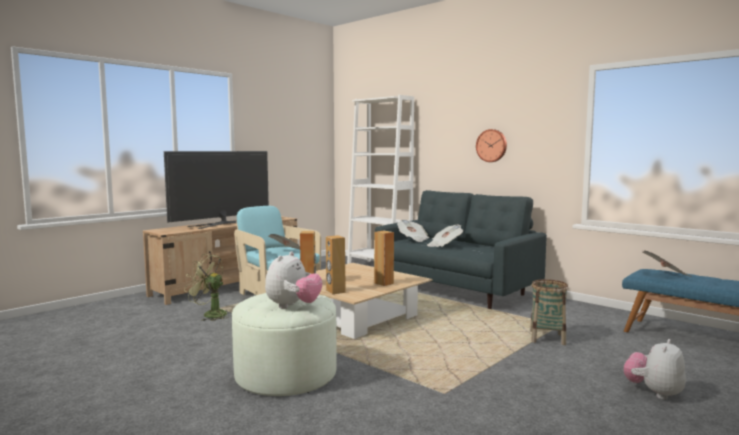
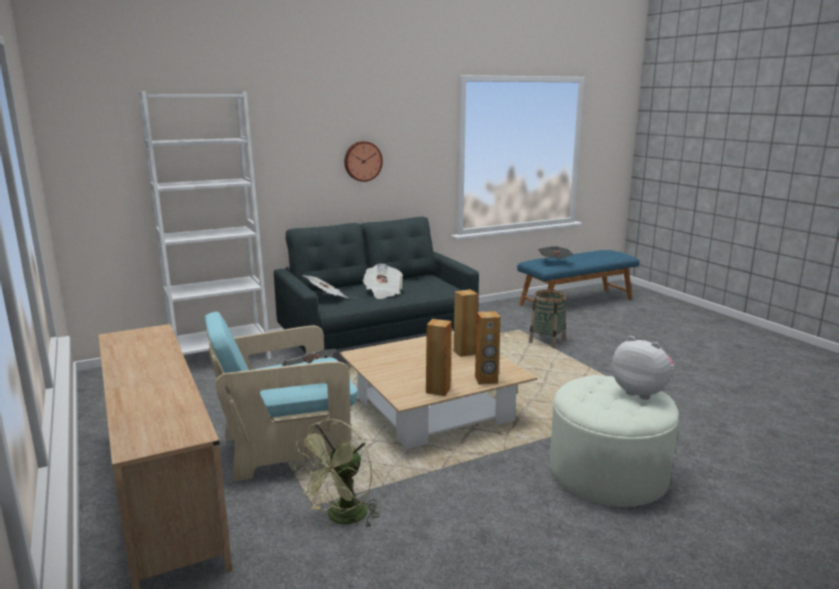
camera: 70 degrees left, 10 degrees up
(223, 224) = (153, 380): television -> none
(654, 393) = (659, 342): plush toy -> none

